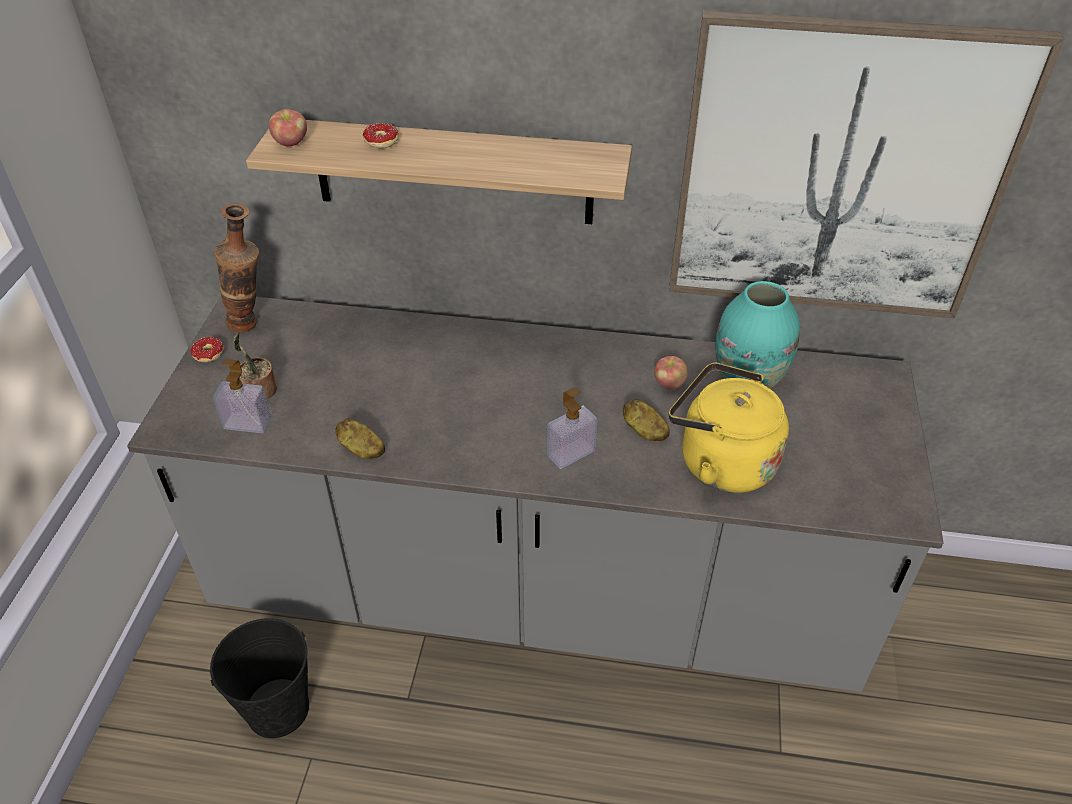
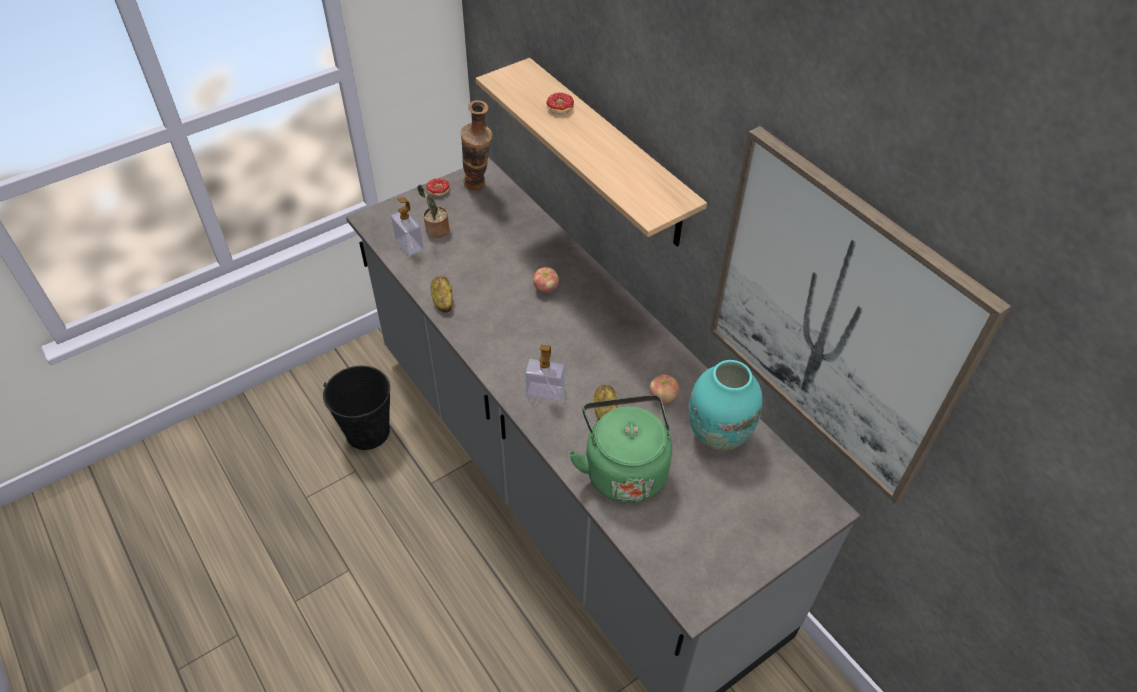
camera: 45 degrees right, 5 degrees up
(291, 143) = (512, 79): apple -> apple (546, 288)
(720, 462) = (623, 469): yellow kettle -> green kettle

